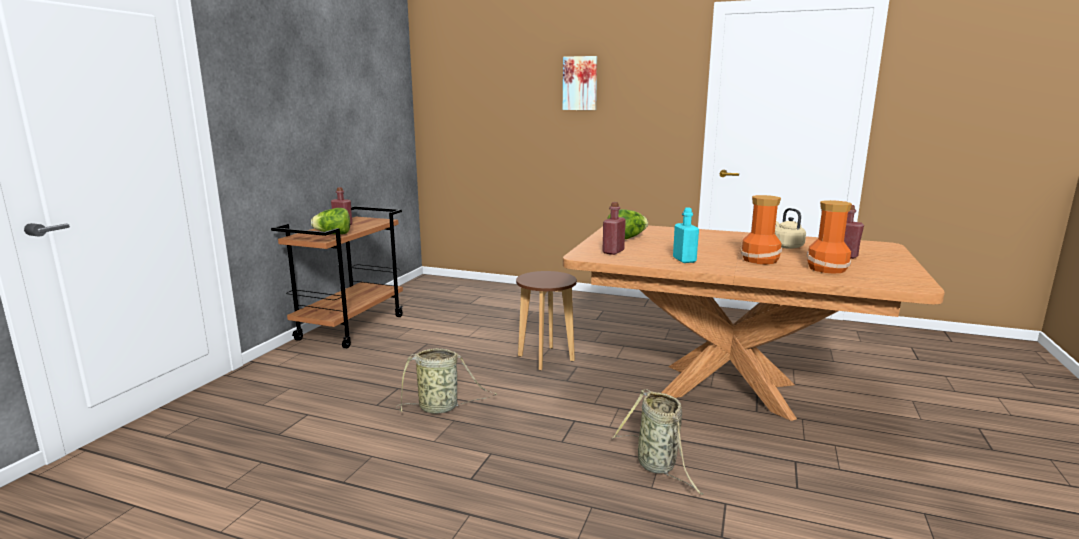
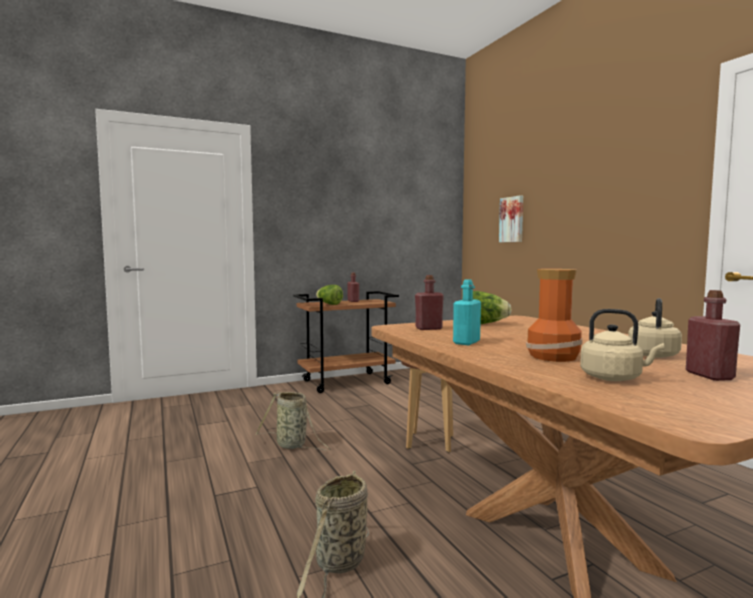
camera: 45 degrees right, 10 degrees down
(580, 83) = (578, 183): picture -> picture (512, 219)
(826, 268) = (614, 378): vase -> beige kettle

